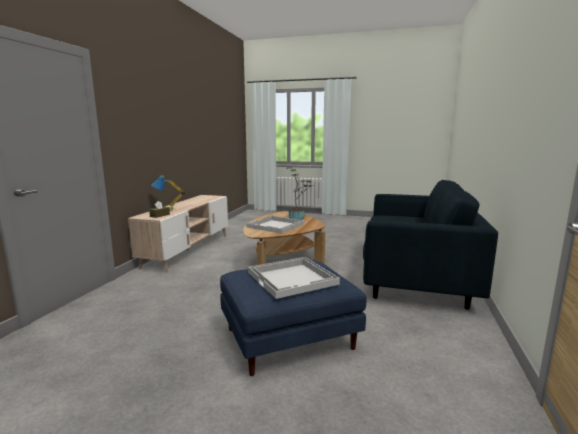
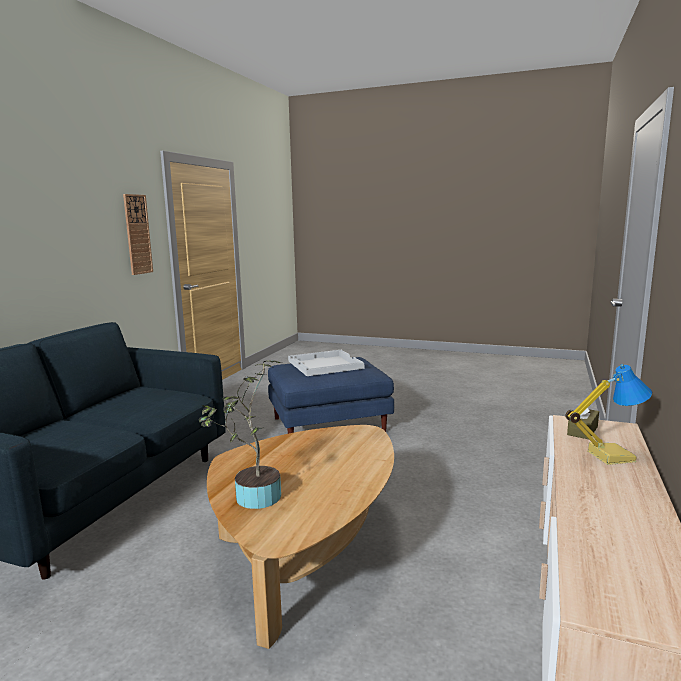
camera: 175 degrees left, 0 degrees up
(275, 226) = (323, 457): white tray -> none
(552, 123) = (137, 234): none -> wall clock

